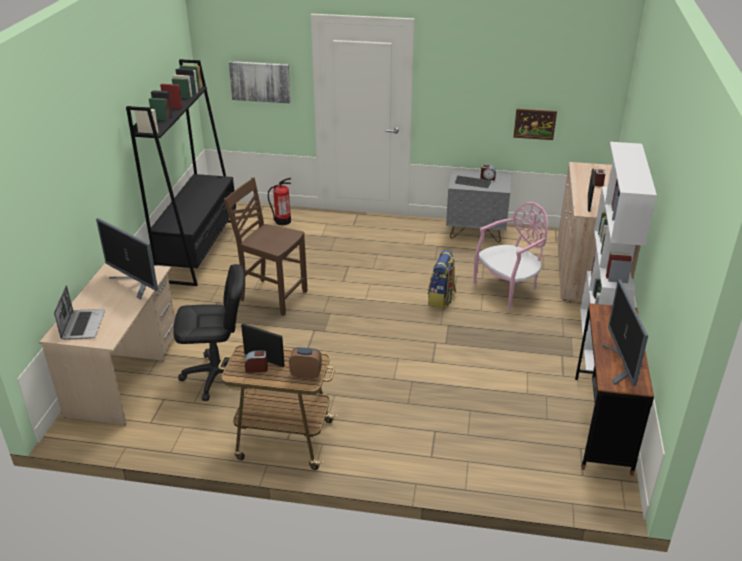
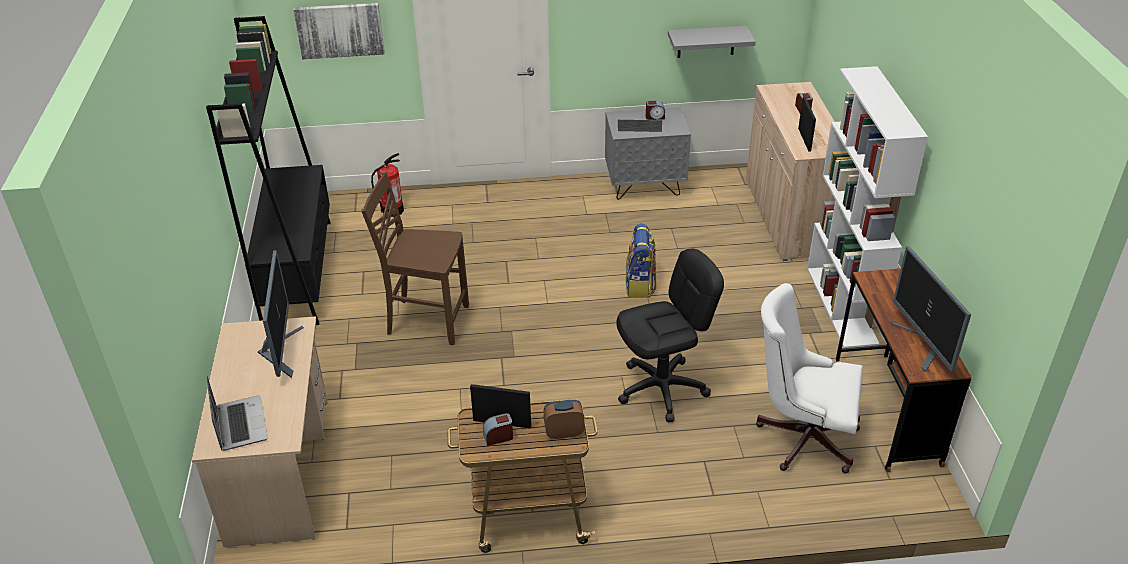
camera: 15 degrees left, 5 degrees up
(135, 284) = (281, 351): monitor -> monitor turned 120 degrees counterclockwise
(218, 376) = (406, 446): black office chair -> black office chair (662, 389)
(508, 289) = (714, 257): pink chair -> none
(521, 429) = (801, 436): none -> white office chair
(534, 124) = (706, 42): picture -> grey shelf

